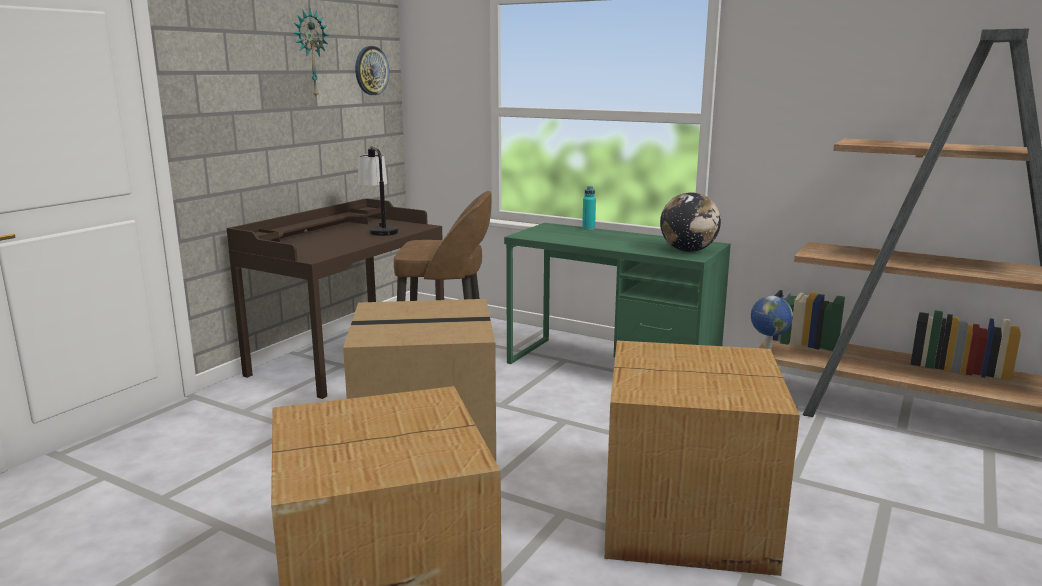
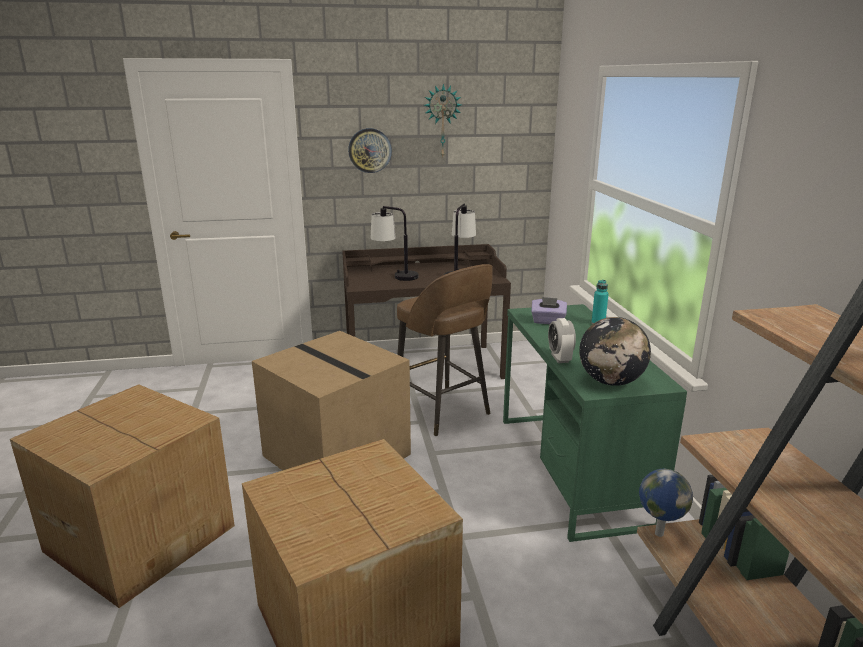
camera: 50 degrees right, 5 degrees up
(320, 244) = (395, 276): none -> table lamp
(371, 70) = (513, 134): wall clock -> wall clock (370, 150)
(556, 236) = (548, 321): none -> purple tissue box
(627, 249) = (560, 358): none -> alarm clock

